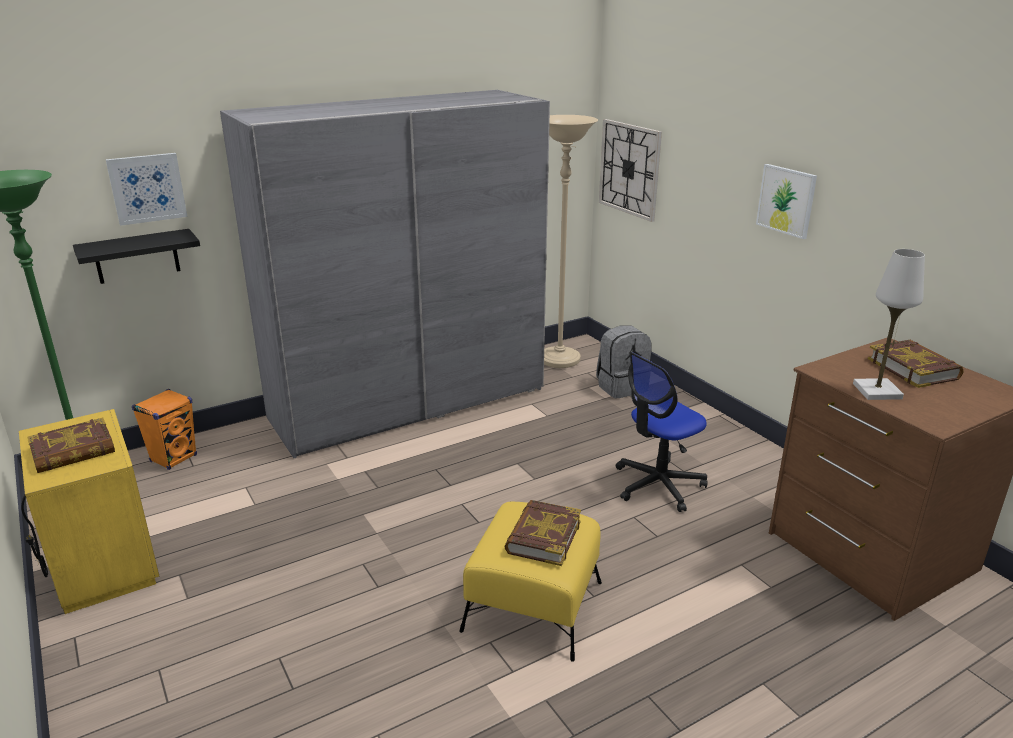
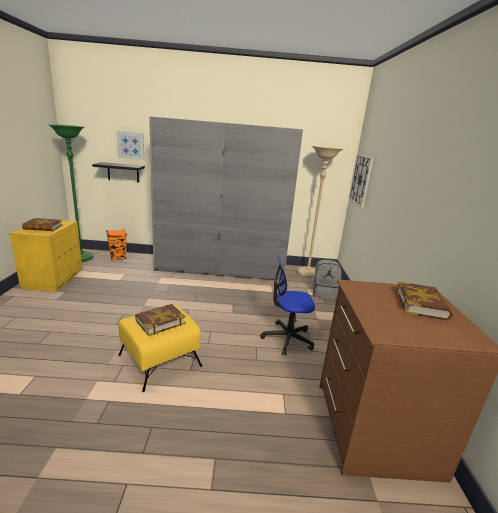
camera: 30 degrees right, 5 degrees down
(786, 200) = (409, 194): picture -> none
(877, 391) = (370, 305): white table lamp -> none

